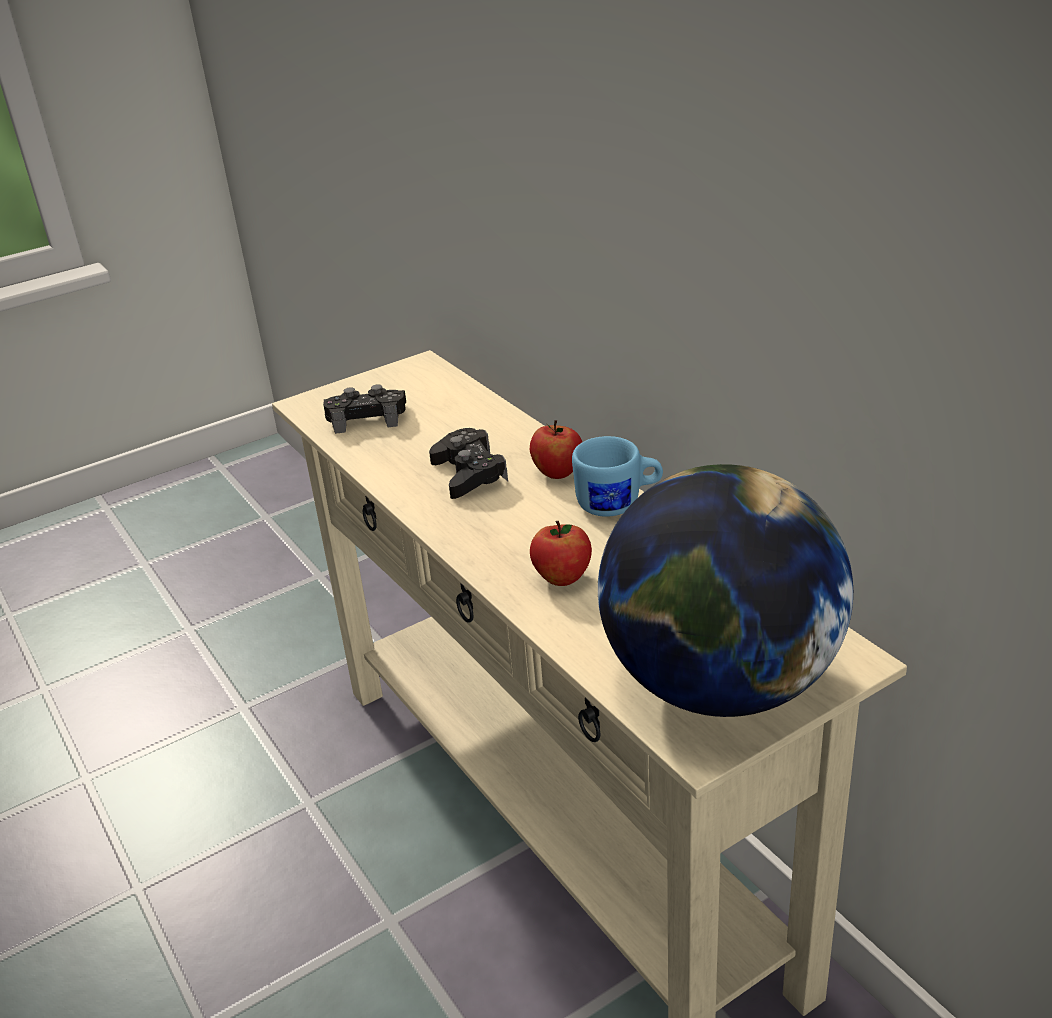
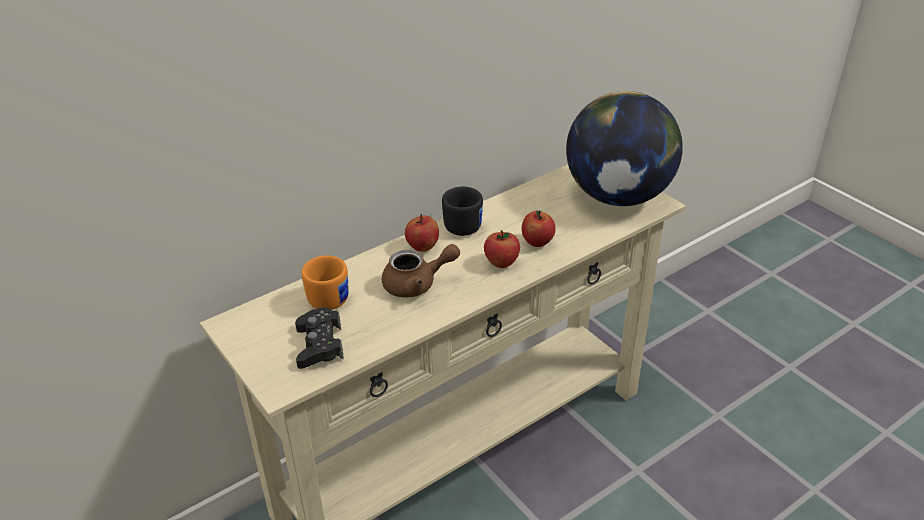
camera: 95 degrees left, 5 degrees up
(458, 416) = (331, 296): none -> orange mug
(469, 473) = (417, 284): black game controller -> brown teapot
(509, 542) = (501, 263): none -> apple
(618, 504) = (462, 224): blue mug -> black mug

